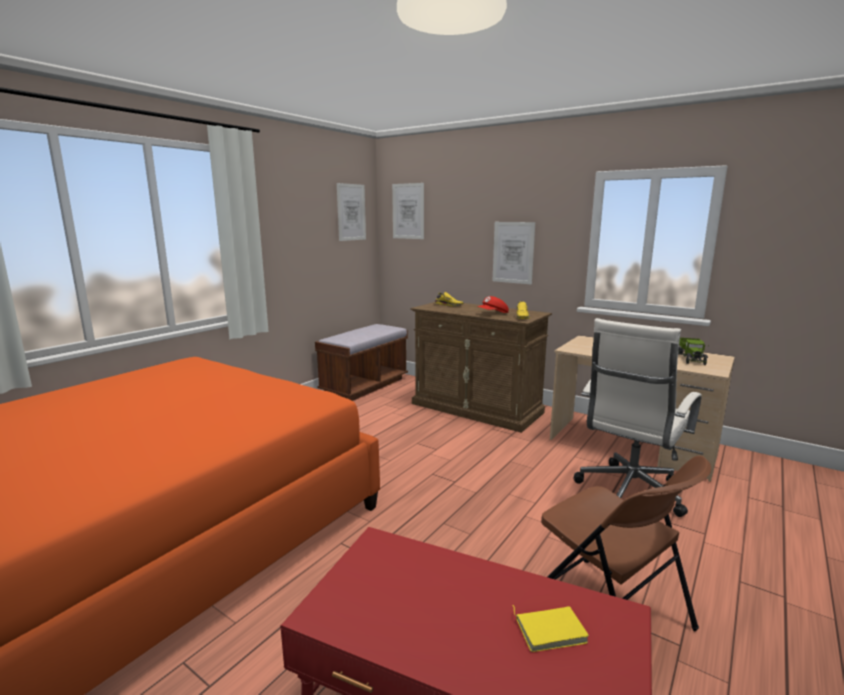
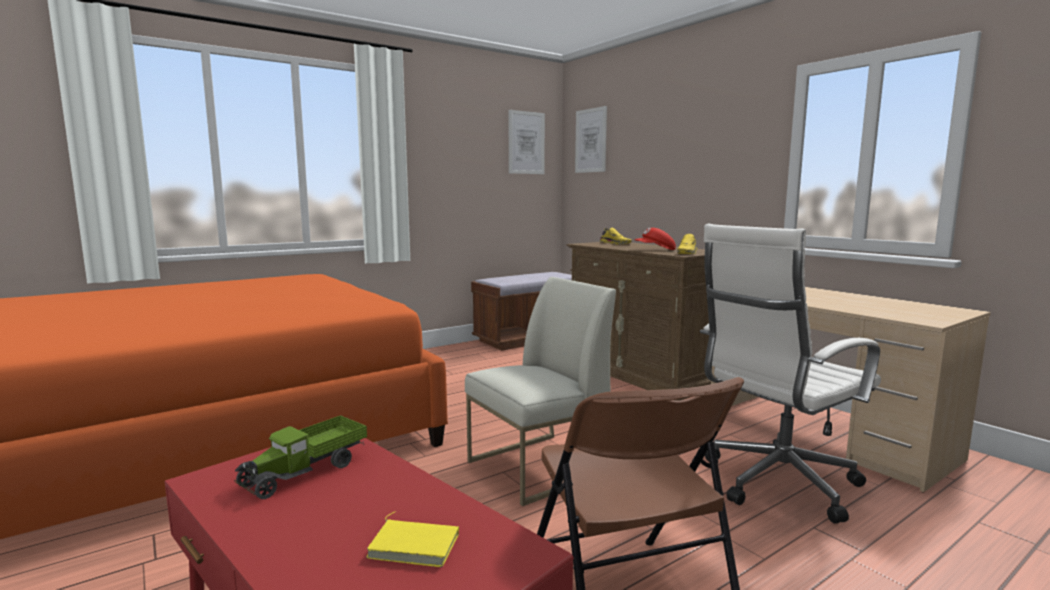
camera: 20 degrees right, 5 degrees down
(467, 513) = (538, 467): none -> white chair
(513, 252) = (699, 180): picture -> none
(691, 358) = (910, 308): toy truck -> toy truck (306, 471)

